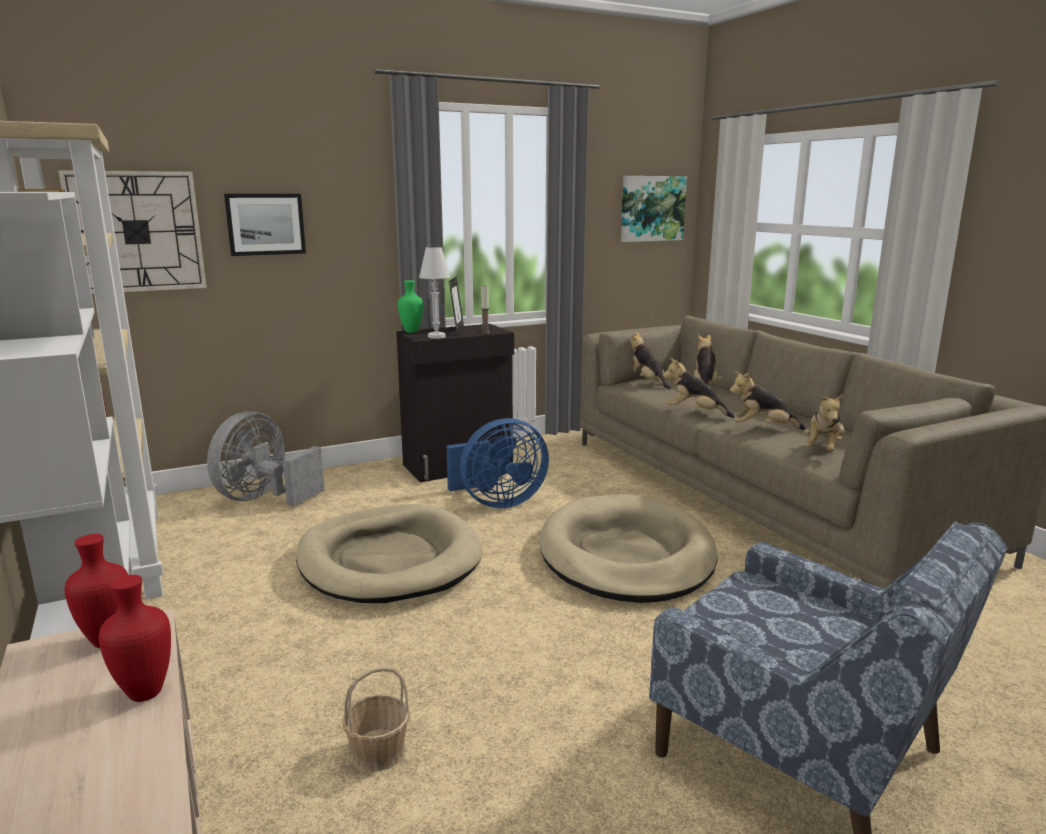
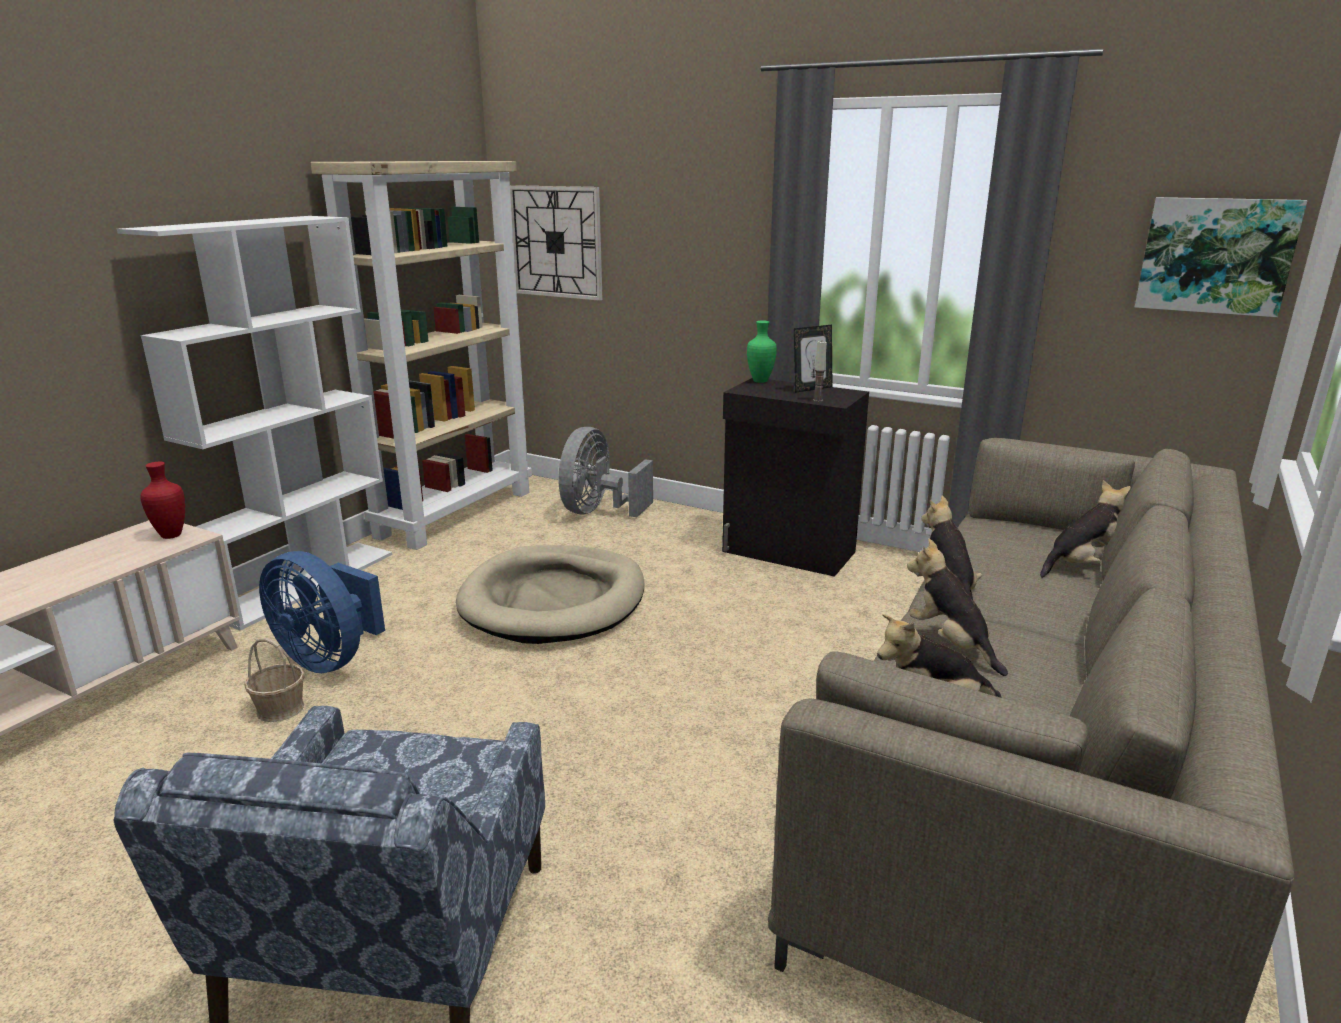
camera: 55 degrees right, 5 degrees up
(143, 694) = (113, 567): red vase -> none
(264, 498) = (598, 511): grey fan -> grey fan turned 60 degrees counterclockwise
(265, 224) = (654, 242): picture -> none
(436, 336) = (758, 392): white table lamp -> none
(497, 502) = (734, 601): blue fan -> blue fan (329, 658)
(626, 555) = (708, 713): beige dog bed -> none
(647, 382) = (1016, 530): plush toy -> none

